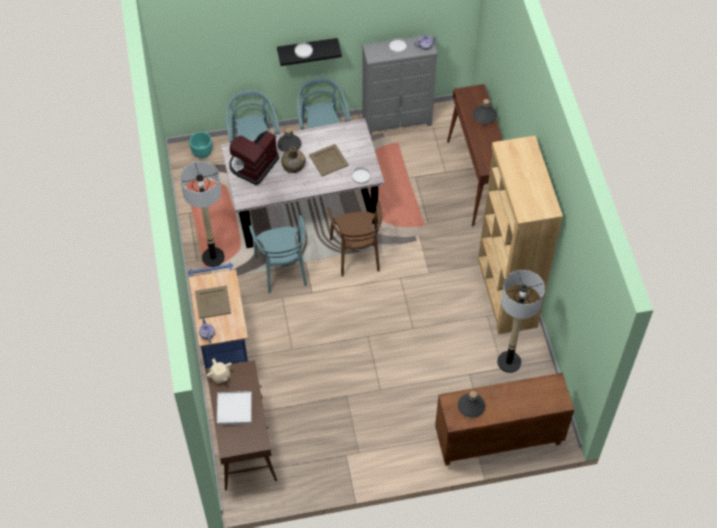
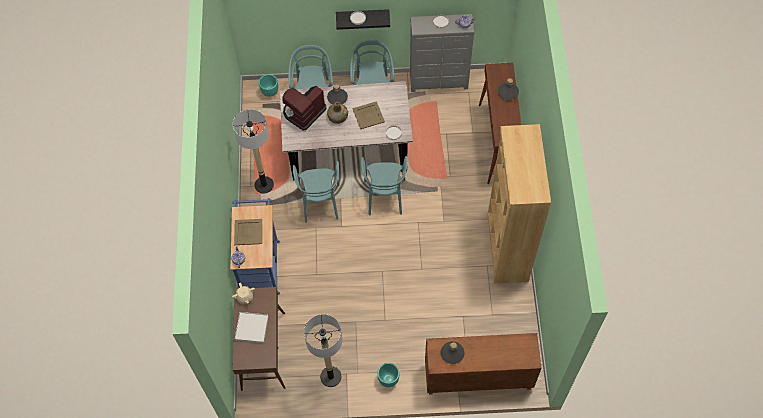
camera: 10 degrees right, 5 degrees up
(356, 253) = (385, 196): brown chair -> turquoise chair
(396, 455) = (388, 379): none -> turquoise planter
(509, 362) = (498, 309): floor lamp -> floor lamp (331, 376)

